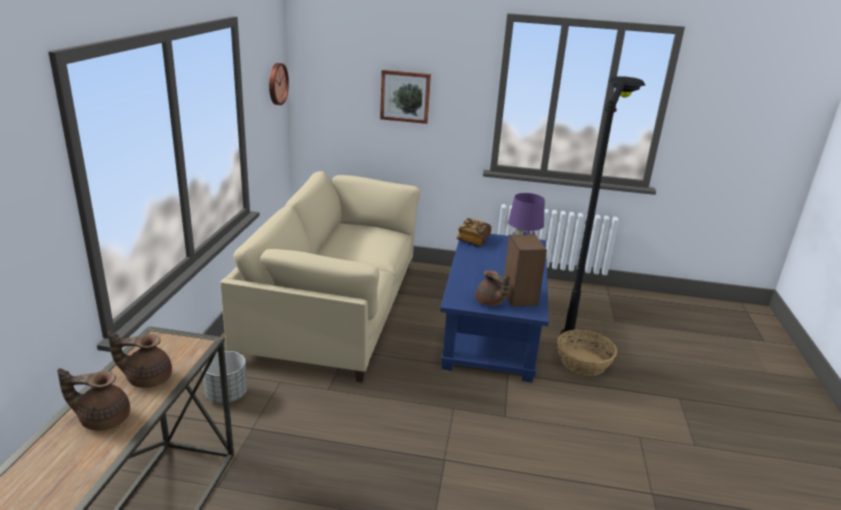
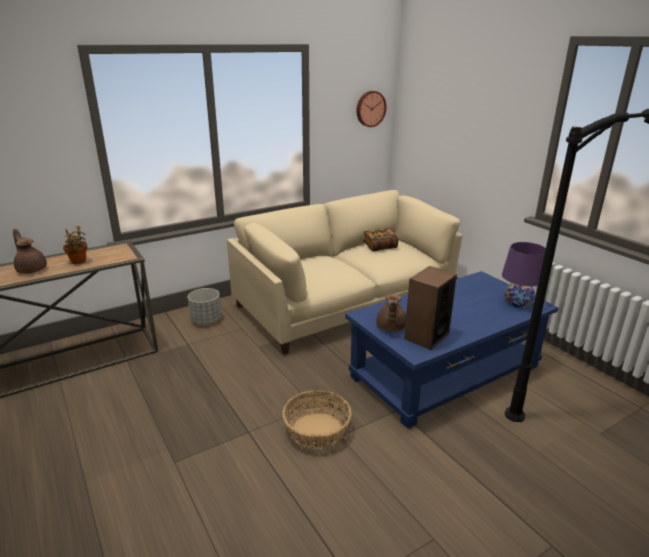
camera: 50 degrees right, 0 degrees up
(147, 378) = (79, 262): brown teapot -> potted plant
(405, 96) = (470, 128): picture -> none
(473, 240) = (476, 281): book -> book (380, 246)
(583, 362) = (489, 444): basket -> basket (317, 430)

